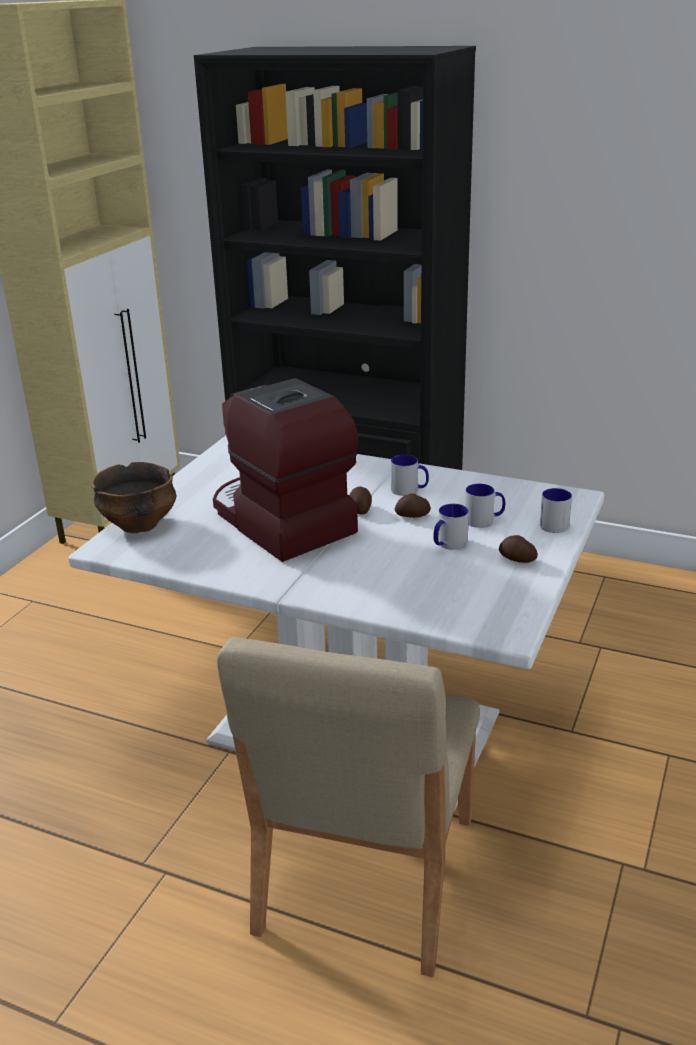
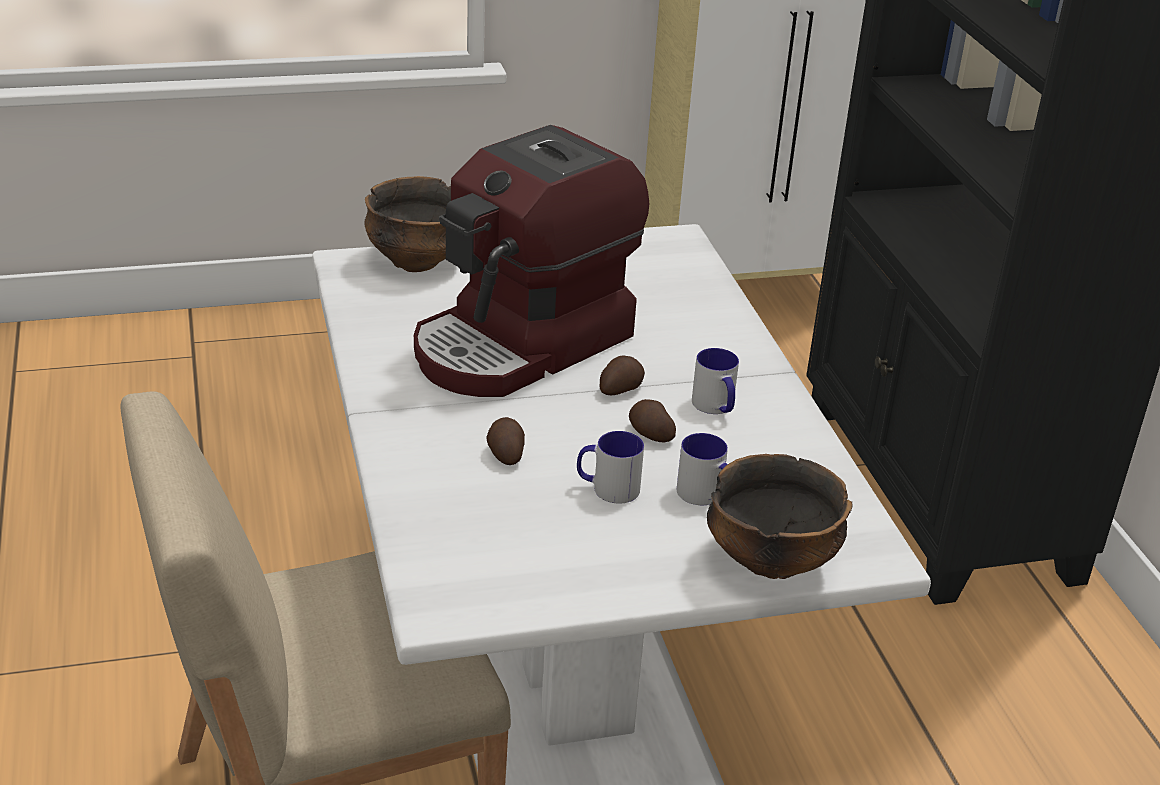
camera: 50 degrees right, 5 degrees up
(280, 522) = (523, 345): coffee machine -> coffee machine turned 150 degrees counterclockwise
(517, 559) = (629, 558): potato -> potato (505, 454)
(555, 523) = (771, 561): mug -> bowl

